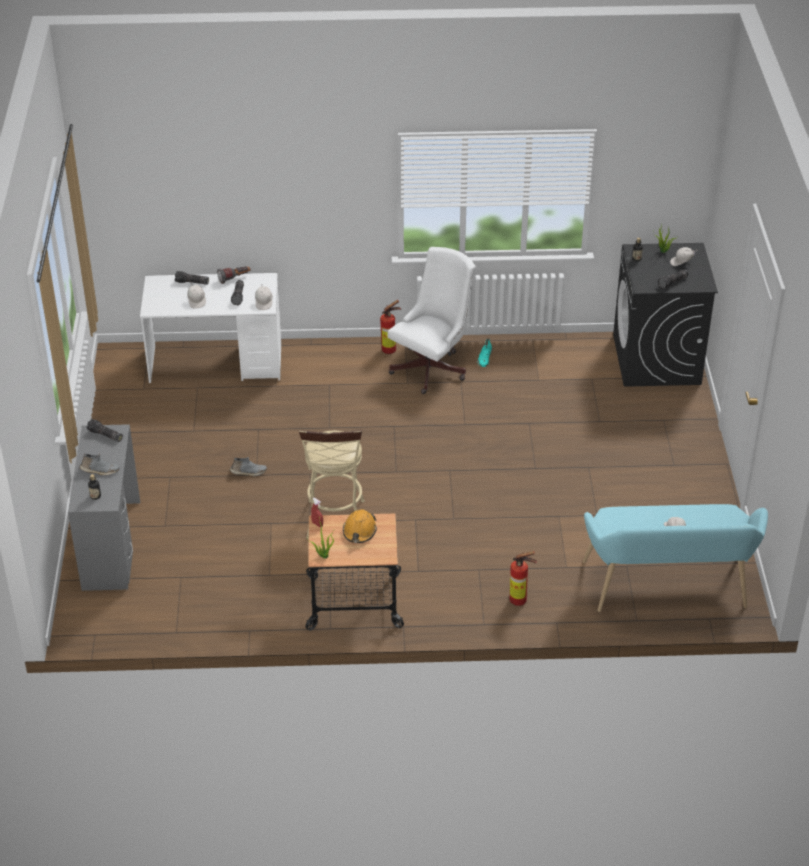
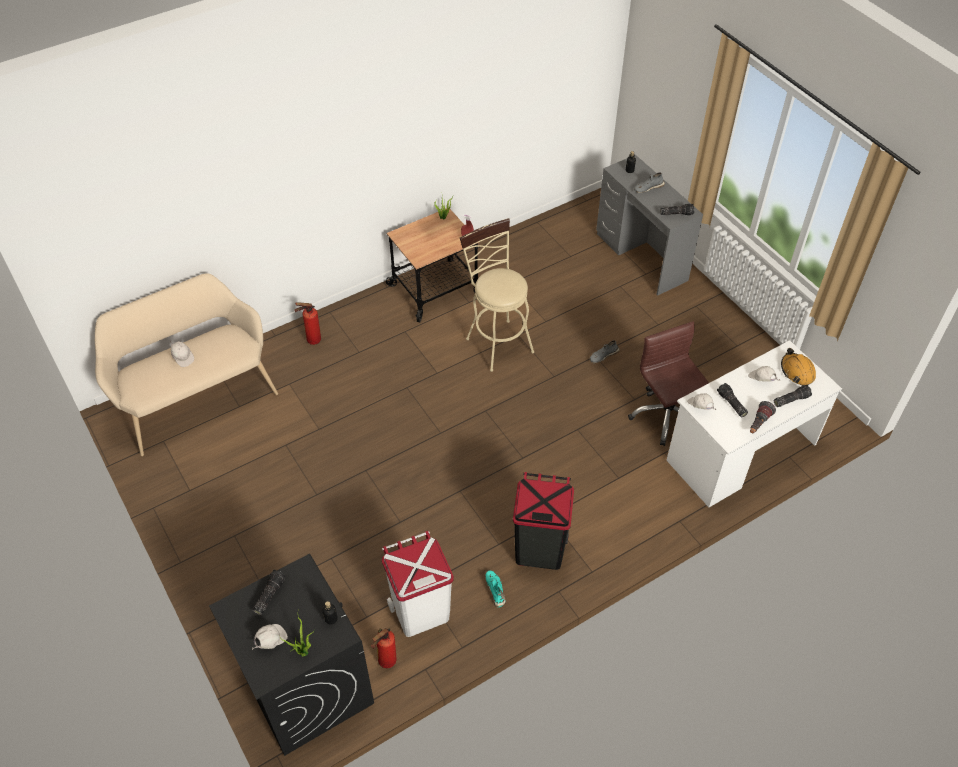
camera: 150 degrees right, 10 degrees up
(245, 408) = (665, 415): none -> brown office chair
(359, 531) = (432, 244): orange hard hat -> orange hard hat (797, 371)
(391, 350) = (597, 553): fire extinguisher -> fire extinguisher (385, 662)
(432, 367) = (539, 550): white office chair -> black trash can
(549, 367) = (420, 612): none -> white trash can
(667, 590) = (196, 399): turquoise bench -> beige bench

